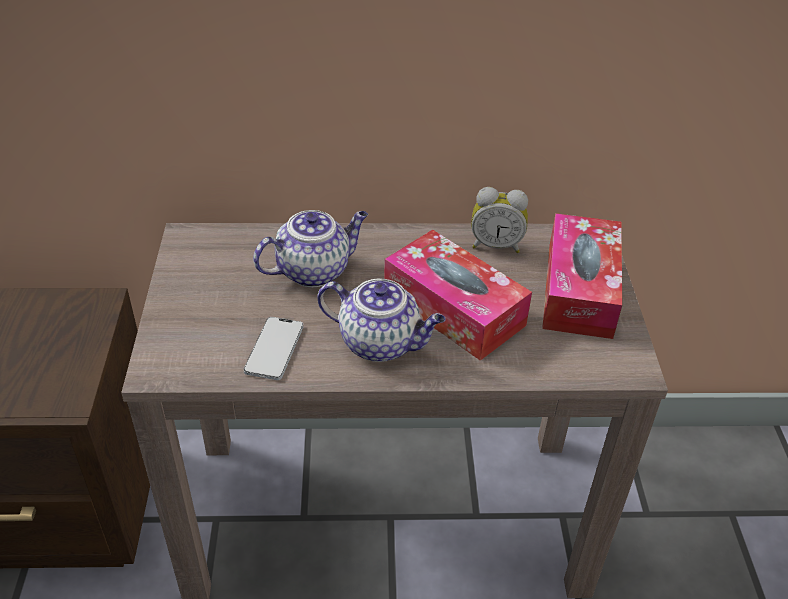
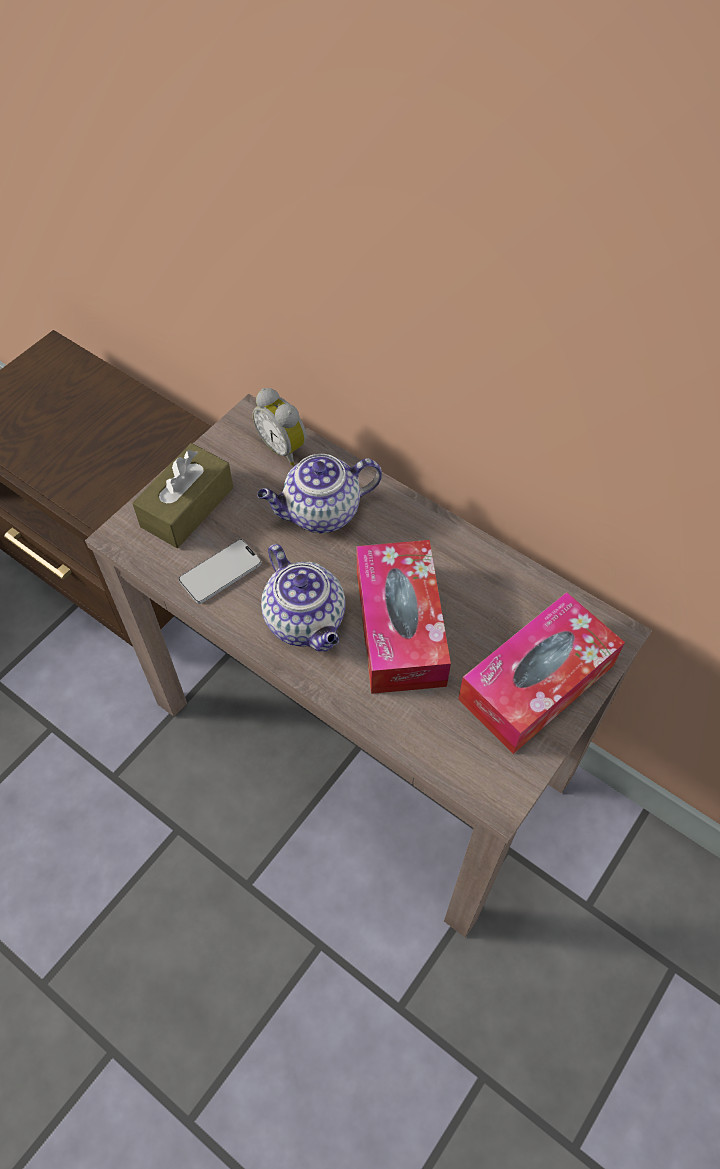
camera: 40 degrees right, 15 degrees up
(195, 321) = (187, 507): none -> brown tissue box
(314, 270) = (321, 513): teapot -> teapot turned 150 degrees clockwise
(496, 245) = (507, 584): alarm clock -> alarm clock (284, 447)

